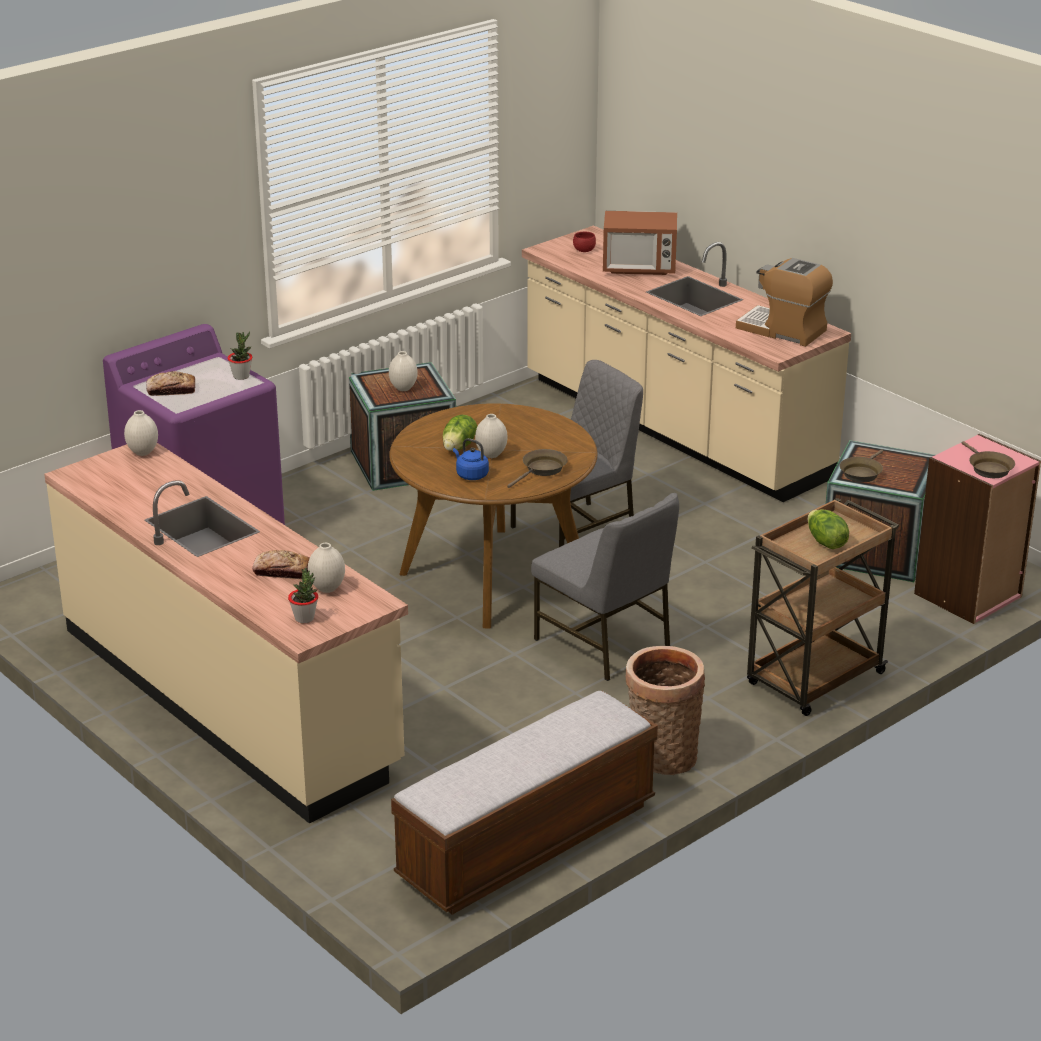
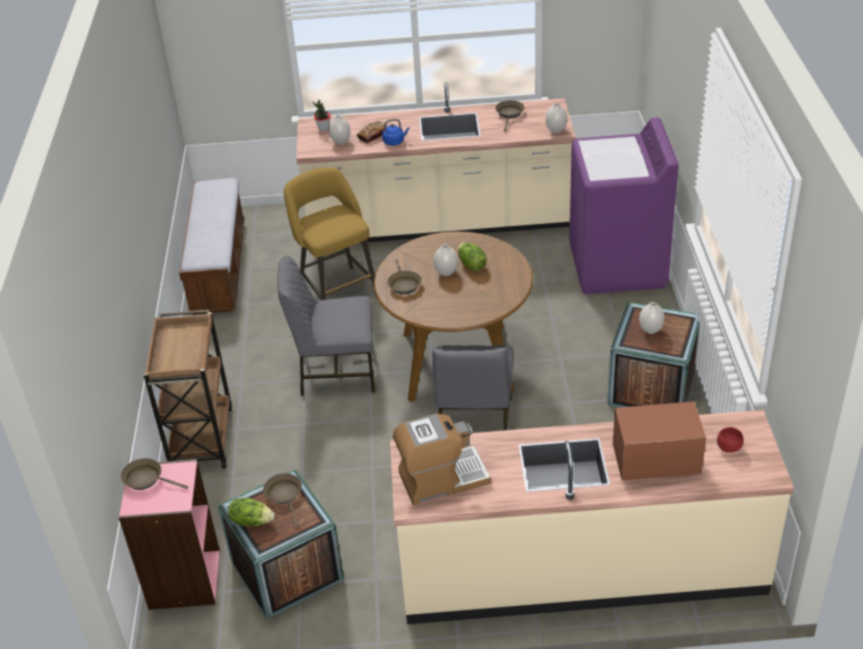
camera: 130 degrees right, 10 degrees up
(127, 495) = (509, 114): none -> brown frying pan
(171, 390) = (613, 146): bread -> none
(241, 376) = (608, 175): potted plant -> none
(460, 714) = (336, 289): none -> yellow stool
(470, 475) = (430, 255): blue kettle -> blue kettle (395, 142)
(639, 268) = (655, 462): microwave -> microwave turned 45 degrees clockwise
(661, 757) = (218, 340): basket -> none
(825, 542) = (178, 347): lettuce -> lettuce (251, 521)

